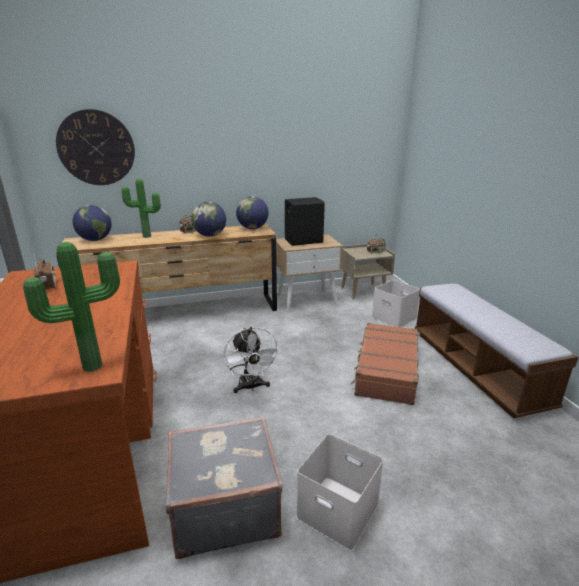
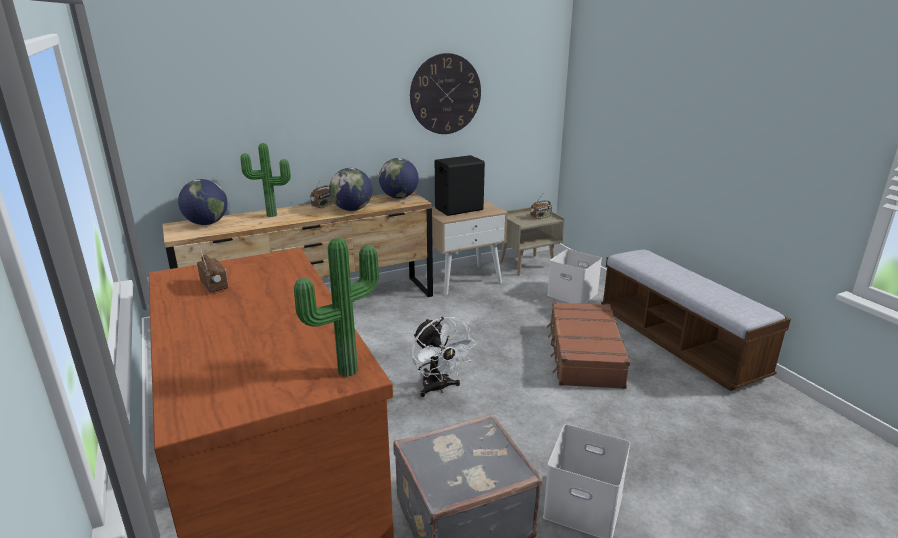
camera: 10 degrees left, 0 degrees up
(96, 148) = (204, 106): wall clock -> wall clock (445, 94)

